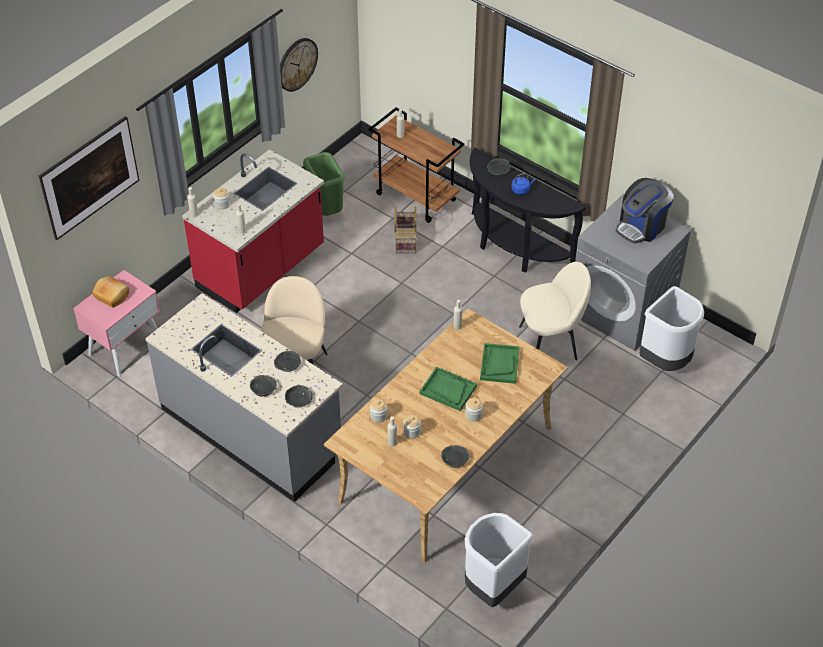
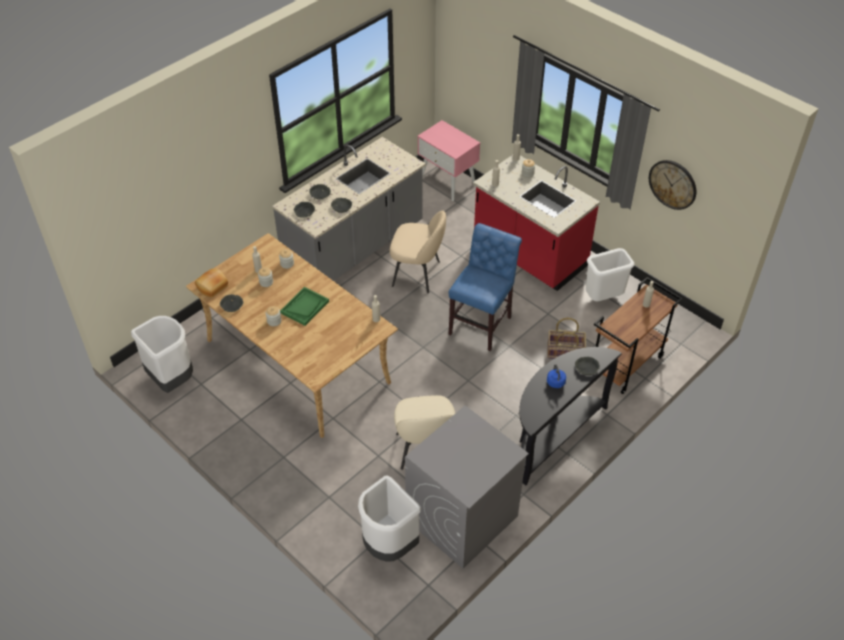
camera: 95 degrees right, 0 degrees up
(93, 193) = (480, 64): picture -> none
(112, 295) = (452, 137): bread -> bread (213, 287)
(327, 211) = (603, 299): green trash can -> white trash can
(371, 305) = (482, 323): none -> blue chair
(499, 364) = (326, 343): green tray -> none
(641, 226) = (475, 461): coffee machine -> none

